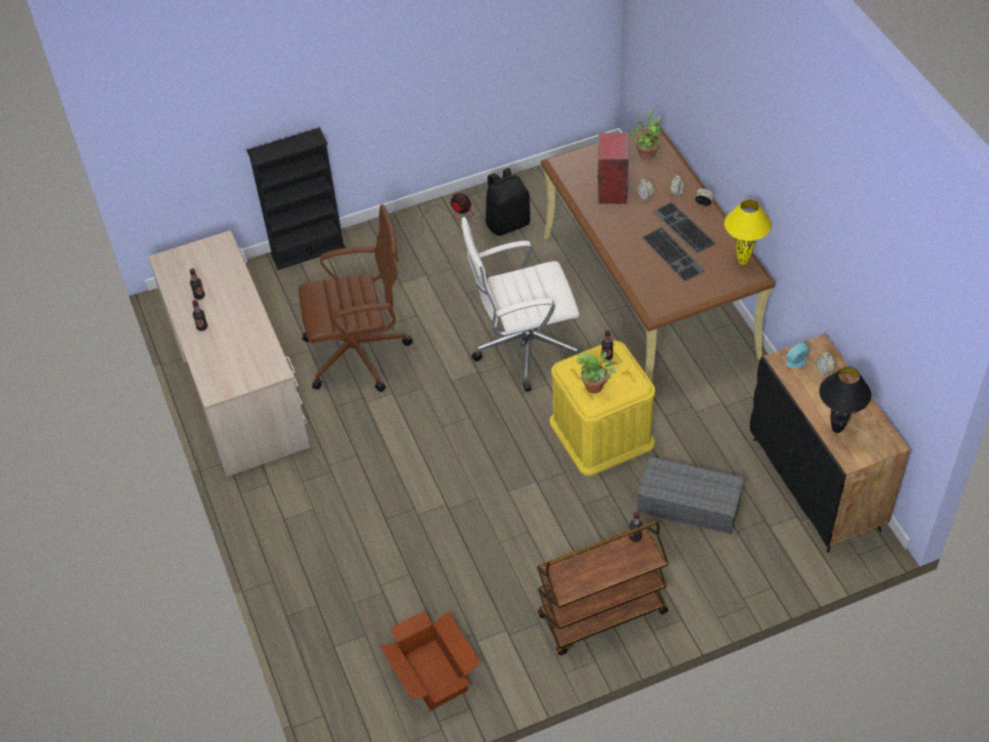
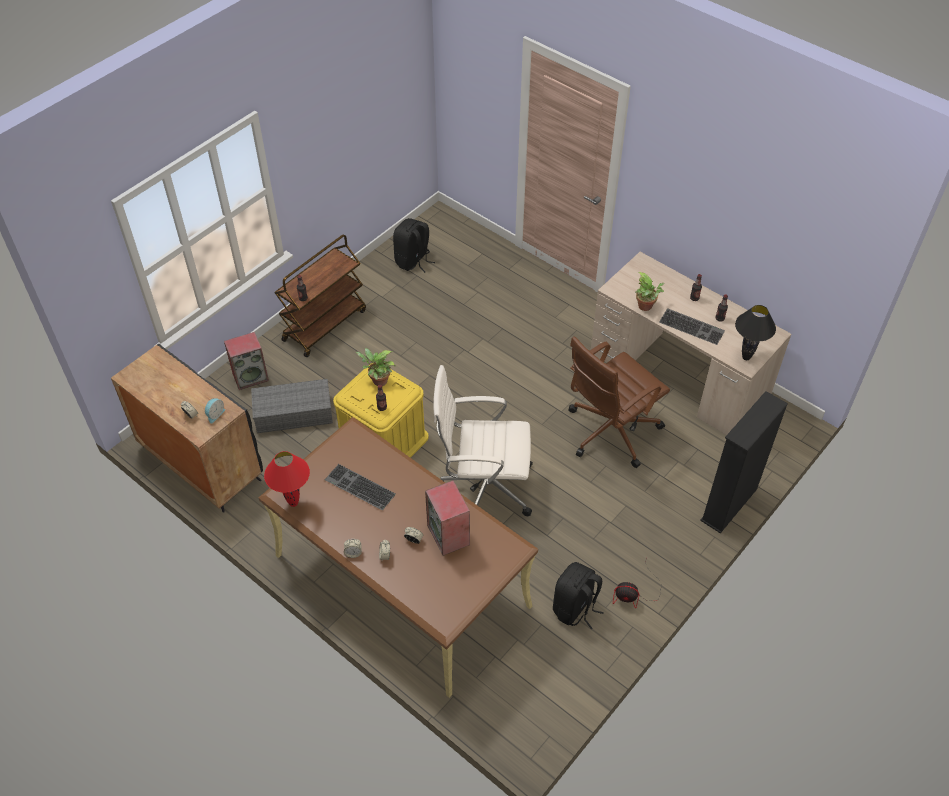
camera: 150 degrees right, 0 degrees up
(433, 673) = (413, 261): cardboard box -> black backpack
(524, 347) = (483, 487): white office chair -> white office chair turned 135 degrees counterclockwise
(646, 153) = (436, 593): potted plant -> potted plant (646, 307)
(682, 228) = (363, 518): keyboard -> keyboard (692, 326)
(724, 575) = (251, 376): none -> speaker
(742, 261) = (294, 503): yellow table lamp -> red table lamp
(836, 429) = (171, 373): black table lamp -> black table lamp (746, 357)

